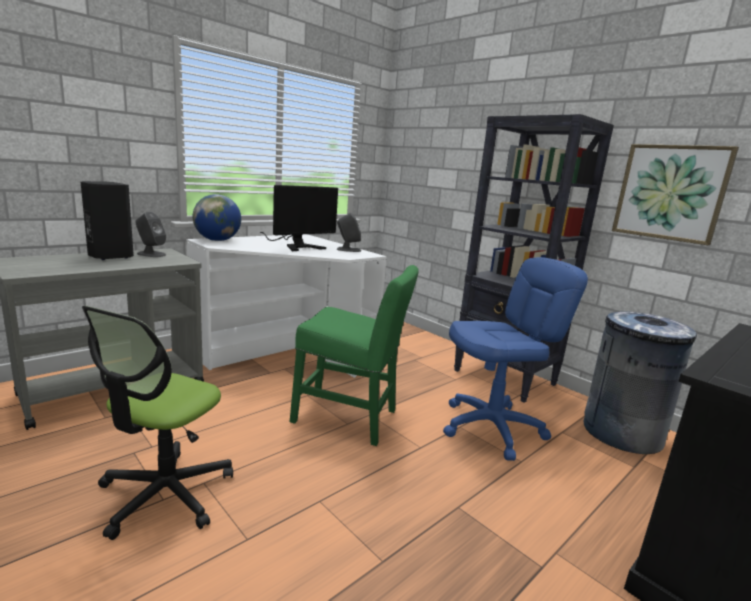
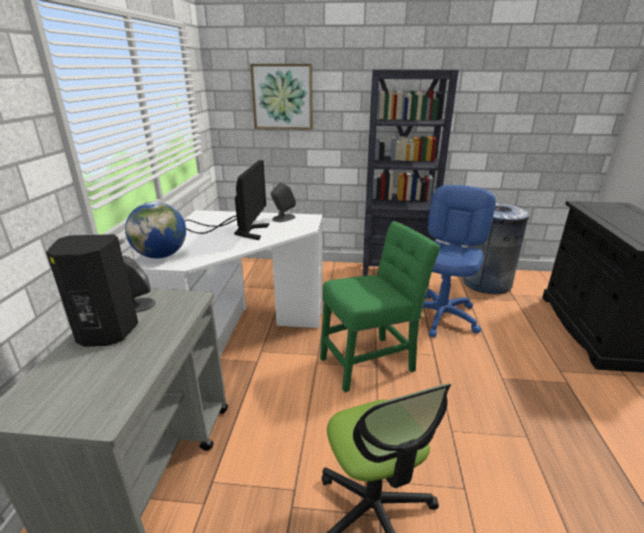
camera: 40 degrees left, 10 degrees up
(670, 192) = (488, 118): picture -> picture (282, 97)

